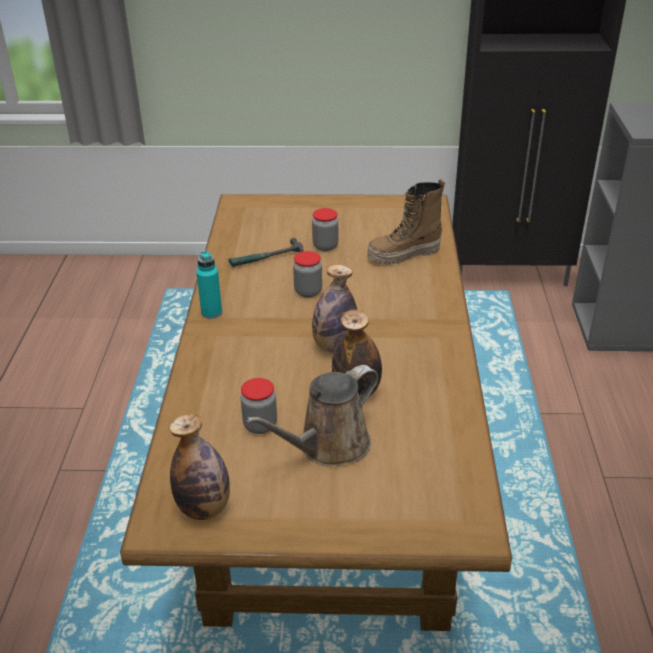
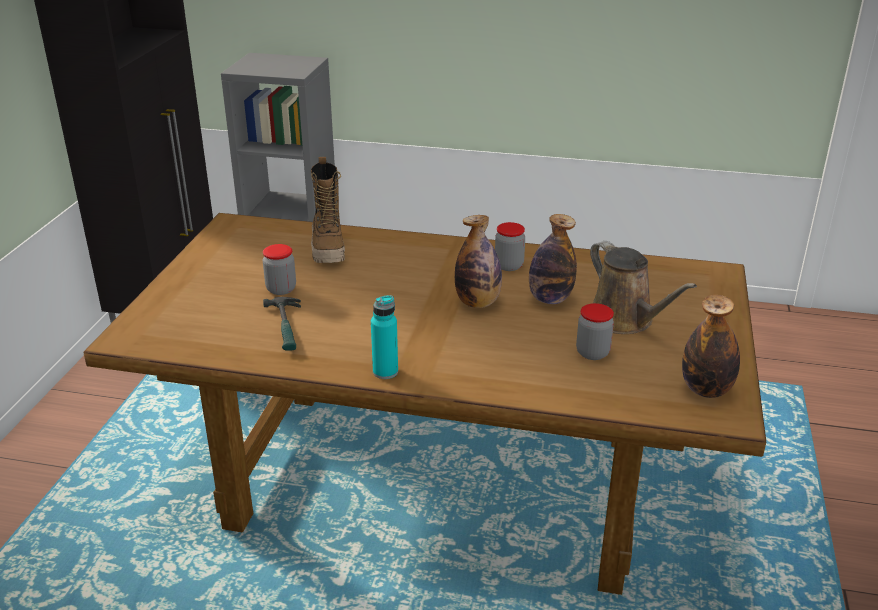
camera: 80 degrees left, 5 degrees down
(308, 291) = (371, 308): jar -> jar (509, 266)

